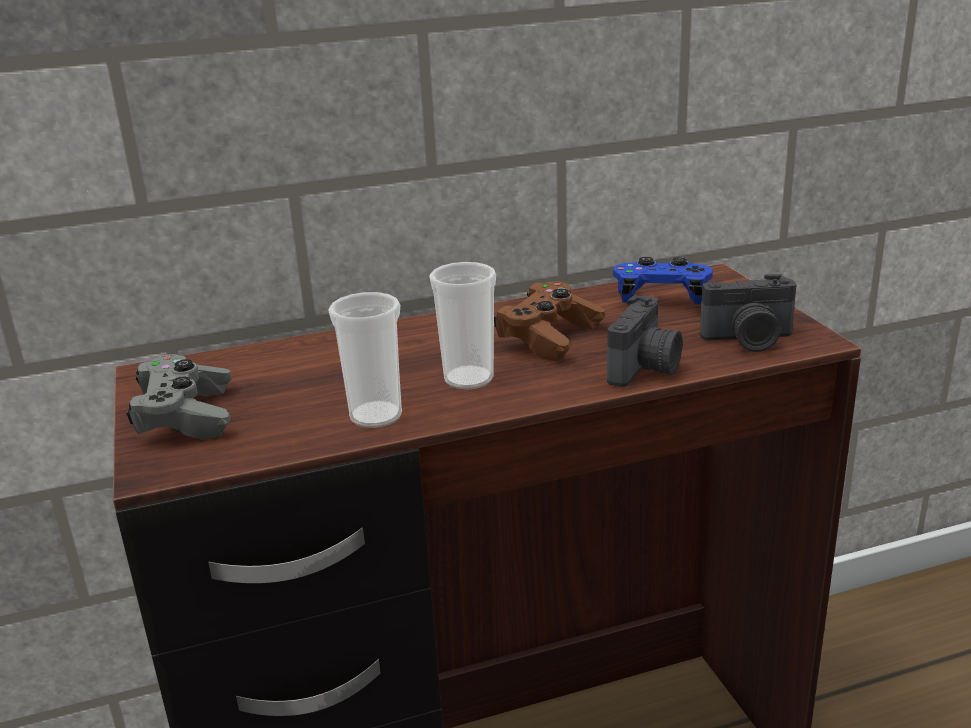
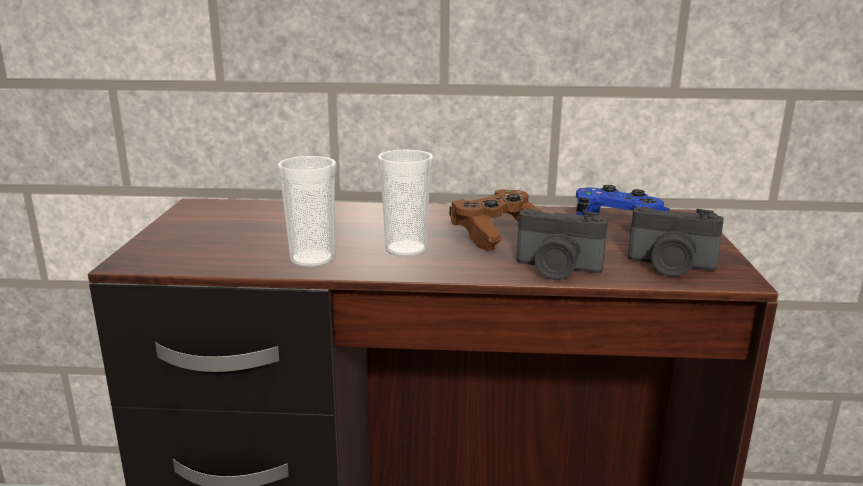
camera: 20 degrees right, 5 degrees down
(186, 417) = (188, 234): grey game controller -> none
(646, 368) = (557, 270): camera -> camera turned 60 degrees clockwise

